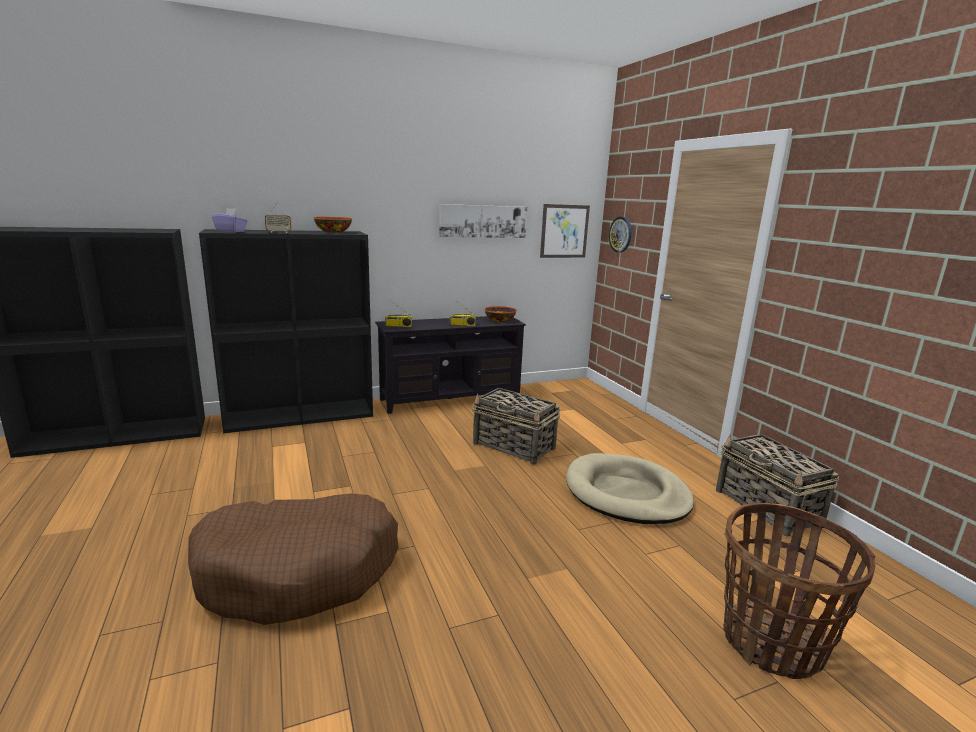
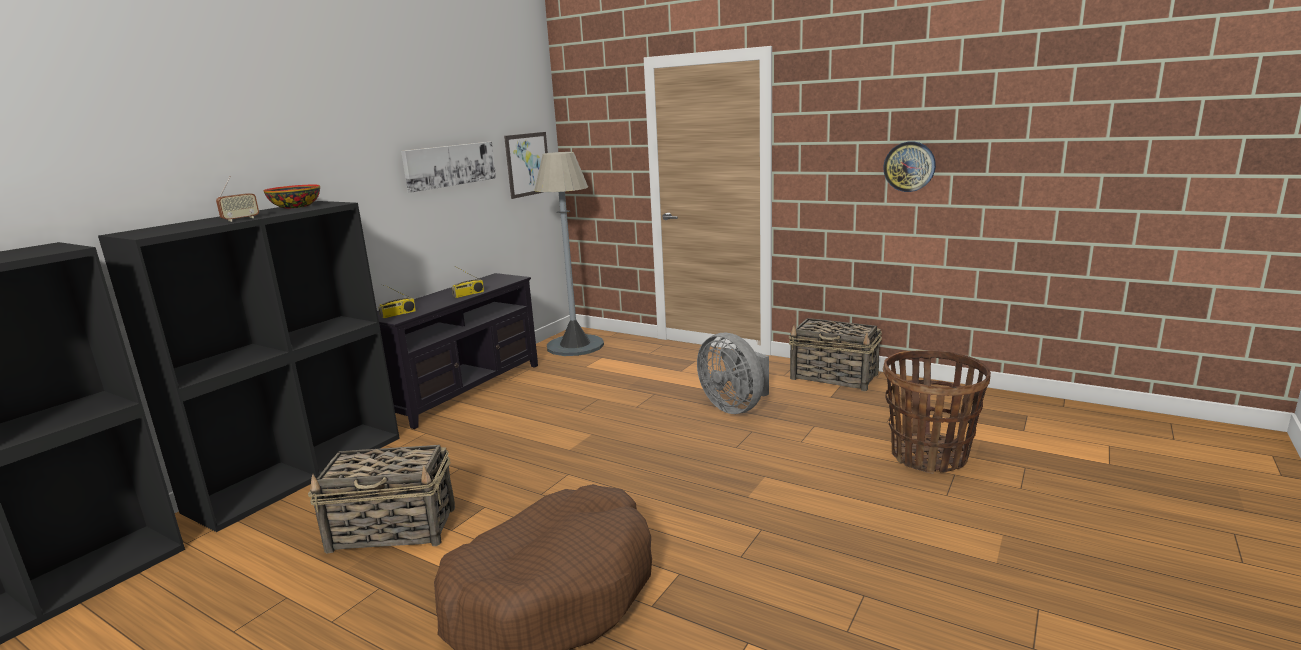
camera: 35 degrees left, 0 degrees up
(231, 231) = (166, 230): purple tissue box -> none
(500, 320) = (499, 280): bowl -> none
(514, 446) = (595, 408): basket -> basket (394, 529)
(566, 393) = (575, 346): none -> grey floor lamp
(620, 234) = (590, 159): wall clock -> wall clock (909, 166)
(626, 493) = (735, 407): beige dog bed -> grey fan

